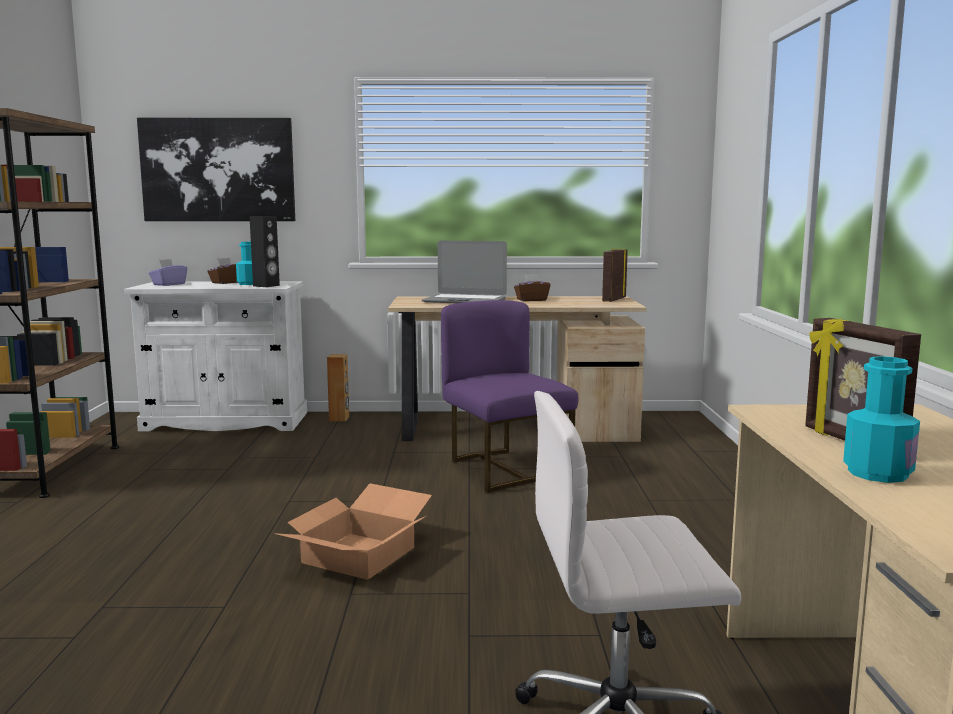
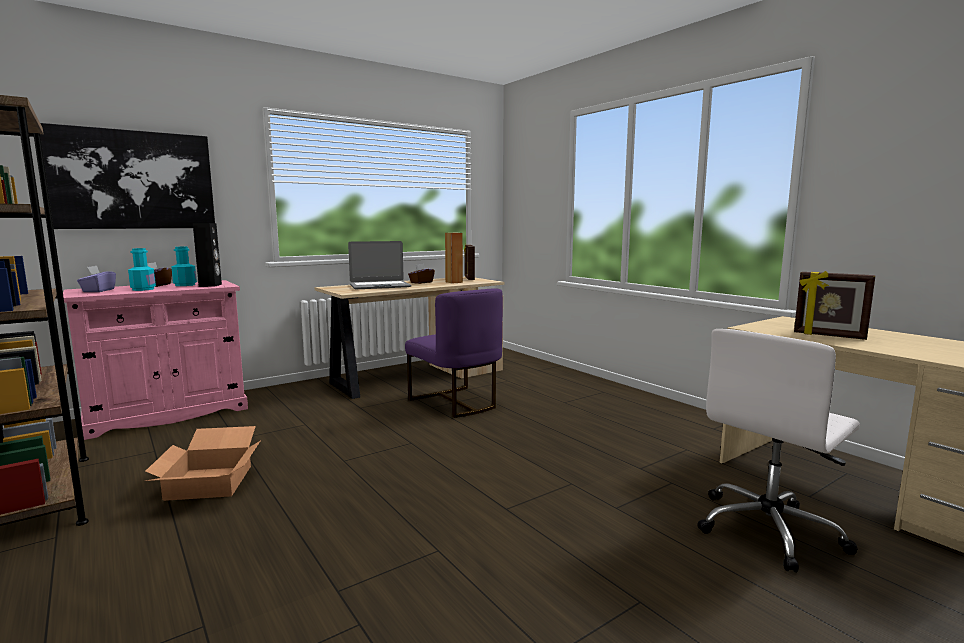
camera: 35 degrees left, 0 degrees up
(226, 421) = (168, 414): white cabinet -> pink cabinet
(339, 419) = (272, 392): brown speaker -> brown speaker (454, 282)
(358, 554) = (463, 482): cardboard box -> cardboard box (208, 482)
(504, 469) = (455, 403): purple chair -> purple chair turned 150 degrees counterclockwise
(877, 473) = (884, 347): turquoise bottle -> turquoise bottle (143, 289)

